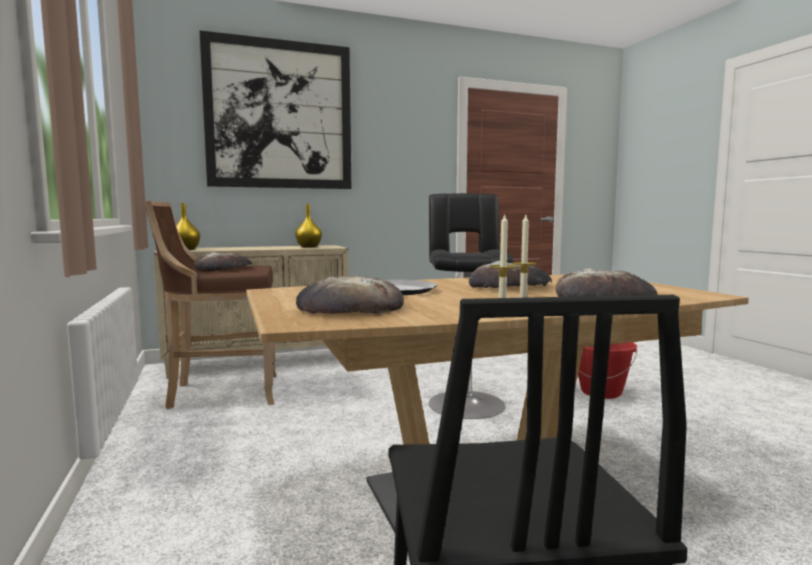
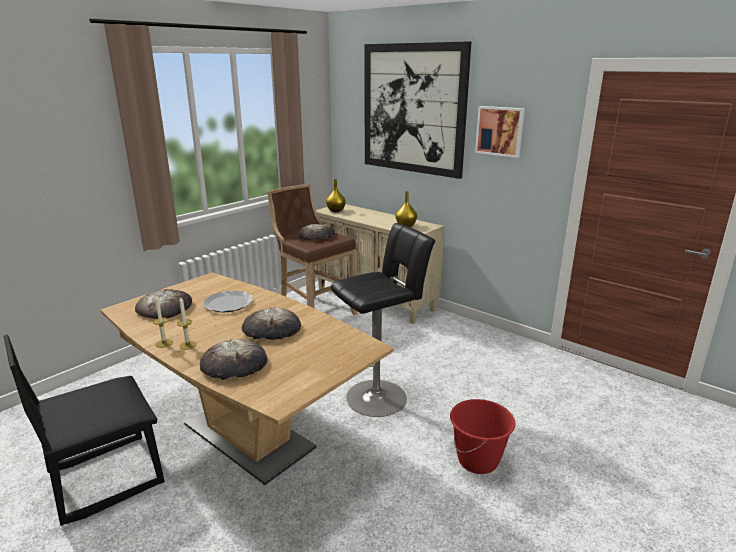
camera: 60 degrees right, 15 degrees up
(387, 137) = (500, 131): none -> picture

